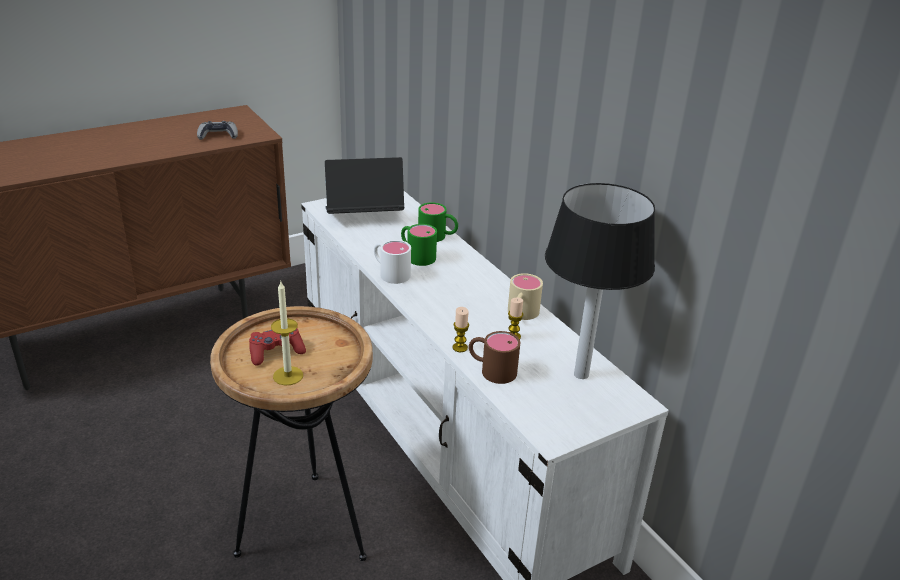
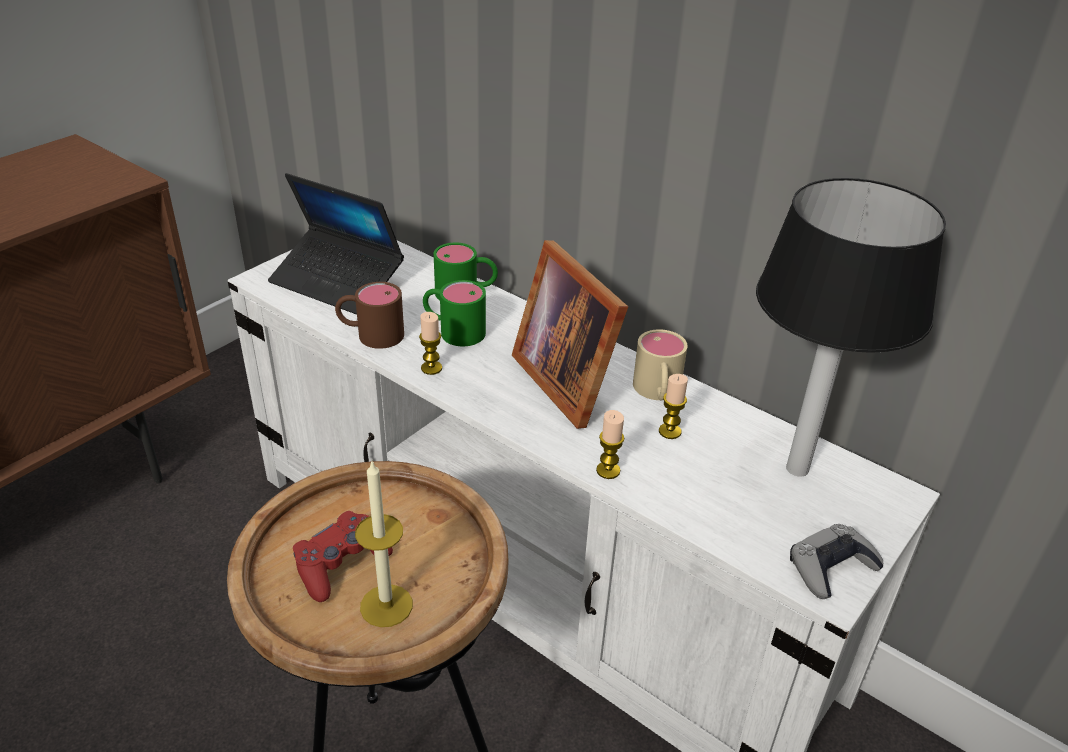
camera: 20 degrees left, 5 degrees up
(218, 135) = (55, 193): grey game controller -> grey game controller (831, 567)
(363, 216) = (337, 282): laptop -> laptop turned 120 degrees counterclockwise
(390, 273) = (431, 368): white mug -> candle
(469, 296) = (568, 380): none -> picture frame
(491, 370) = (675, 496): brown mug -> brown mug (370, 334)

